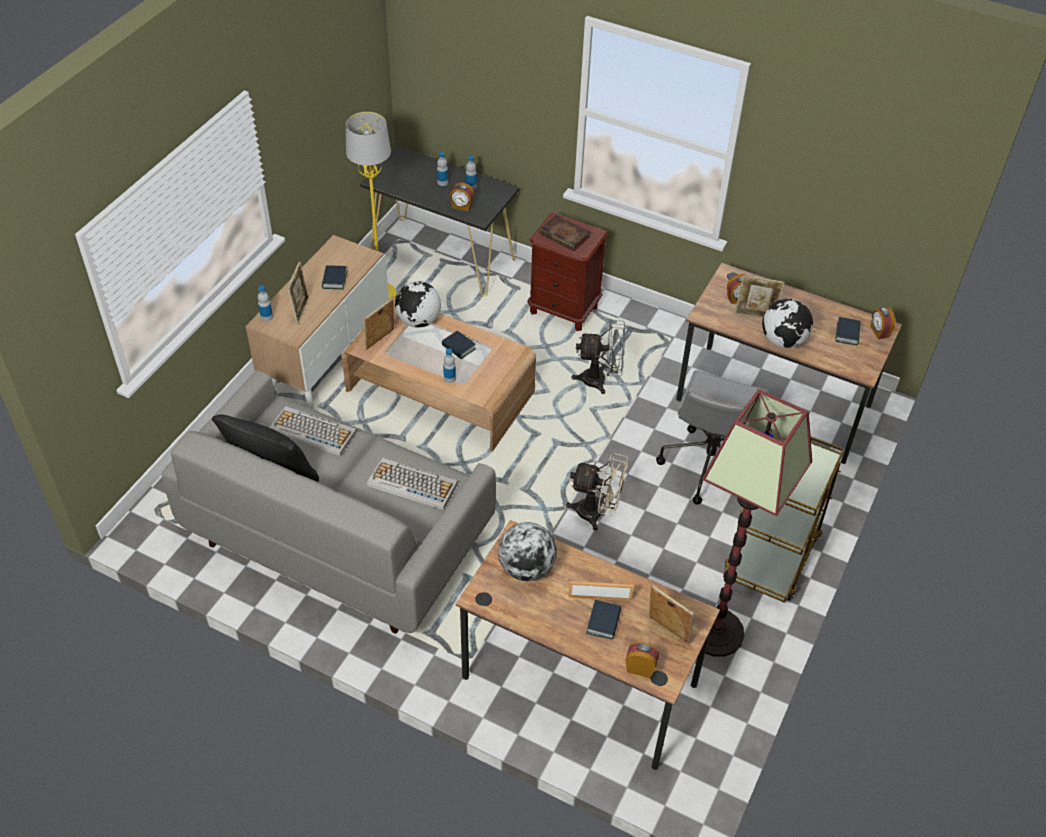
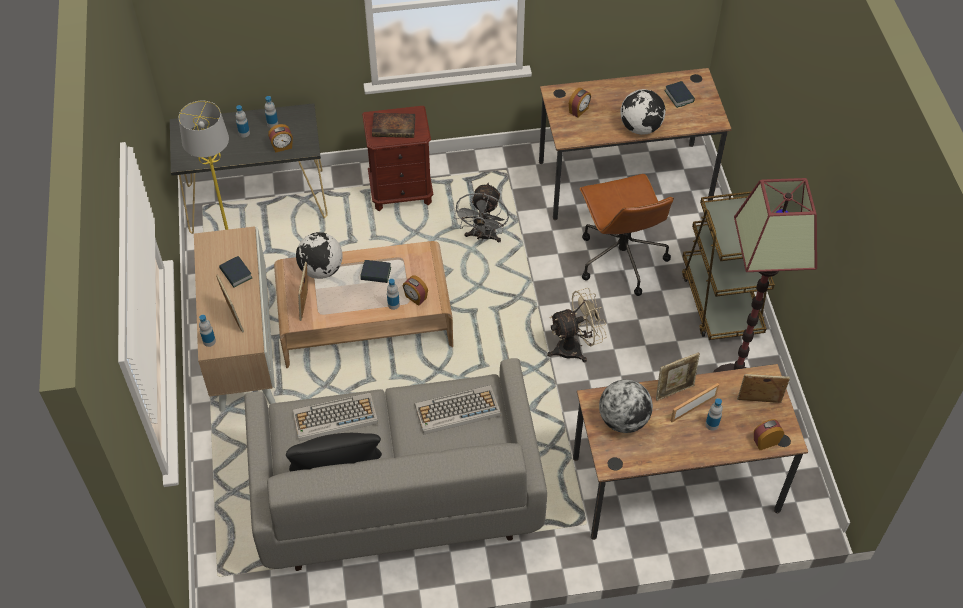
camera: 35 degrees left, 5 degrees up
(600, 380) = (483, 237): grey fan -> grey fan turned 135 degrees clockwise
(603, 622) = (712, 424): book -> bottle
(708, 464) = (620, 258): grey office chair -> brown office chair
(755, 315) = (603, 117): picture frame -> picture frame (674, 391)
(879, 332) = (699, 82): alarm clock -> alarm clock (415, 298)

